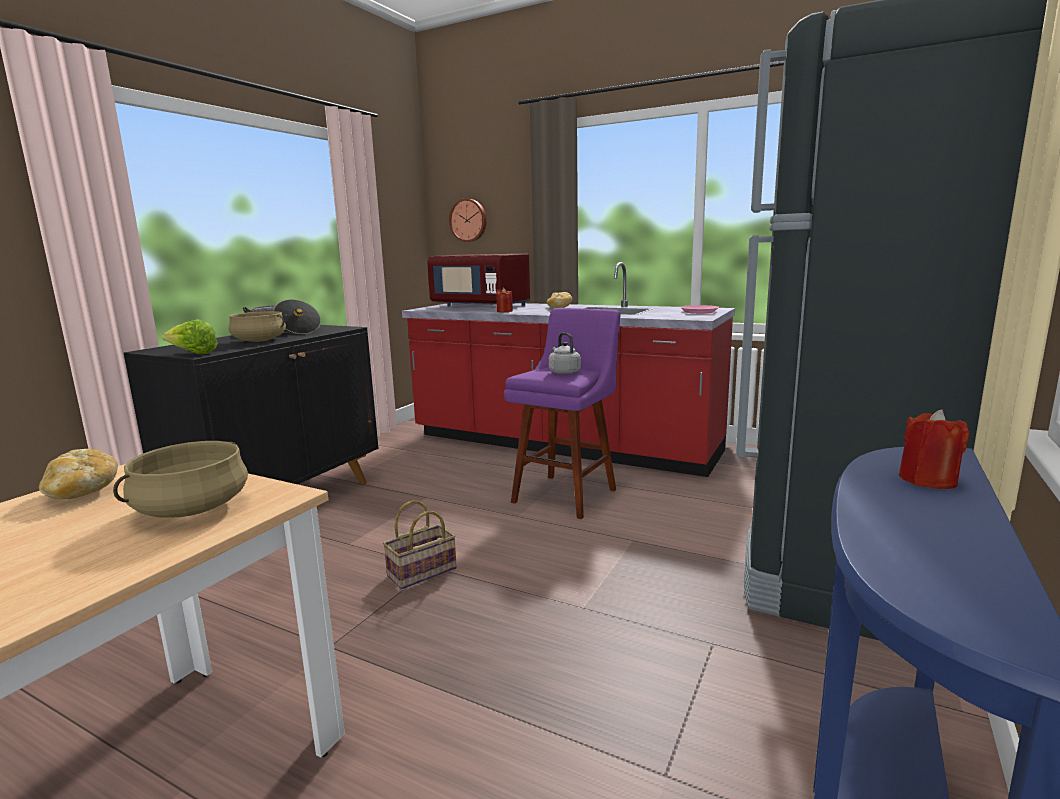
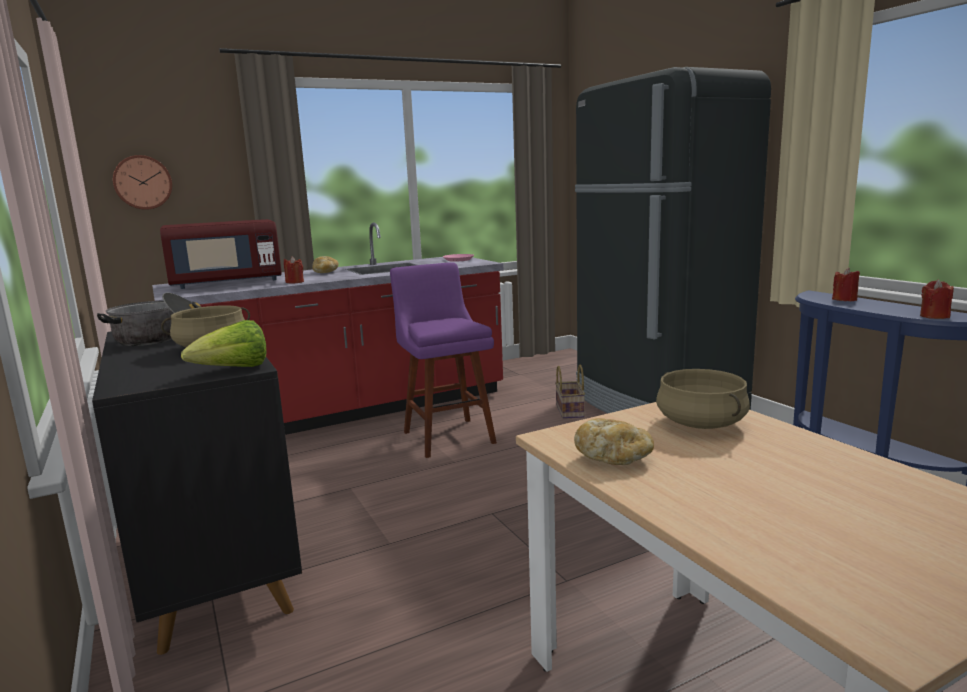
camera: 55 degrees left, 0 degrees up
(421, 573) = (497, 520): basket -> basket (571, 411)
(563, 372) = (451, 321): grey kettle -> none
(909, 575) = (934, 316): none -> red candle

